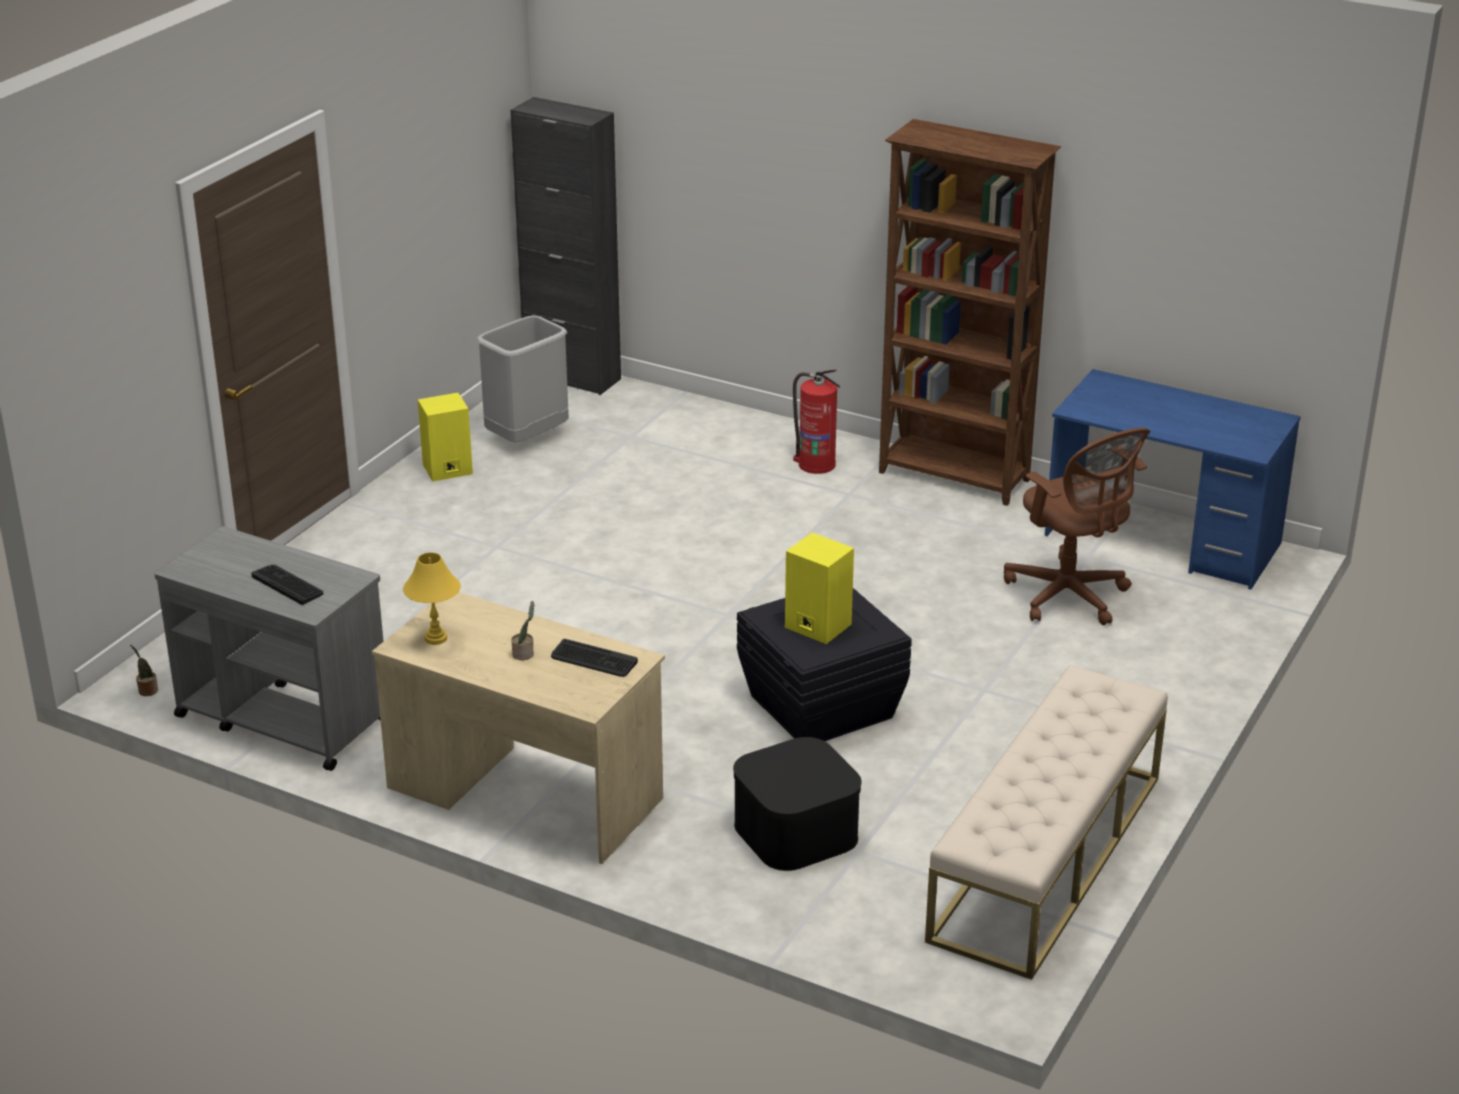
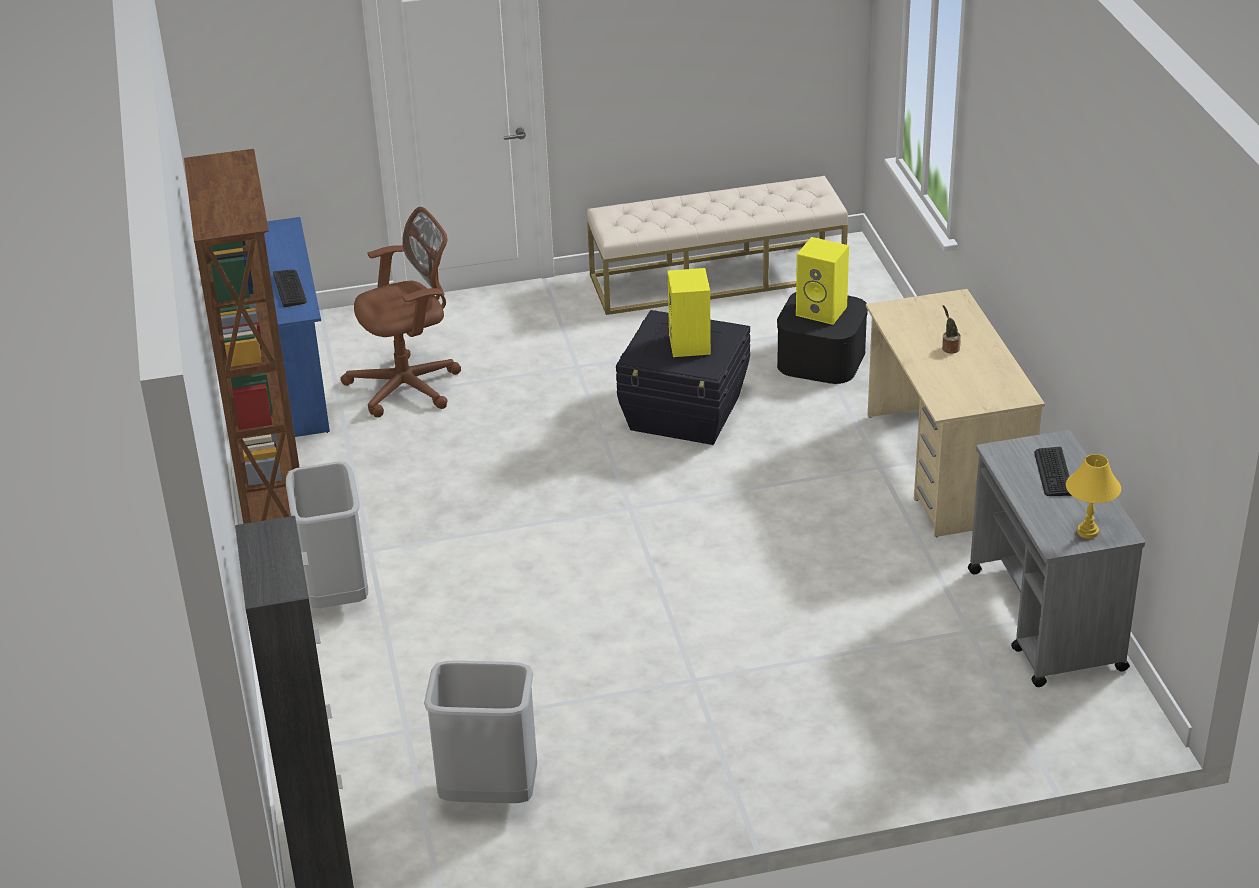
camera: 130 degrees left, 5 degrees up
(147, 690) = (1129, 712): potted plant -> none
(435, 638) = (992, 388): yellow table lamp -> yellow table lamp (1087, 532)
(446, 470) = (611, 804): yellow speaker -> yellow speaker (823, 311)
(593, 659) = (912, 322): keyboard -> keyboard (290, 288)
(815, 464) = (335, 594): fire extinguisher -> grey trash can
(1069, 597) = (409, 386): brown office chair -> brown office chair turned 45 degrees clockwise

